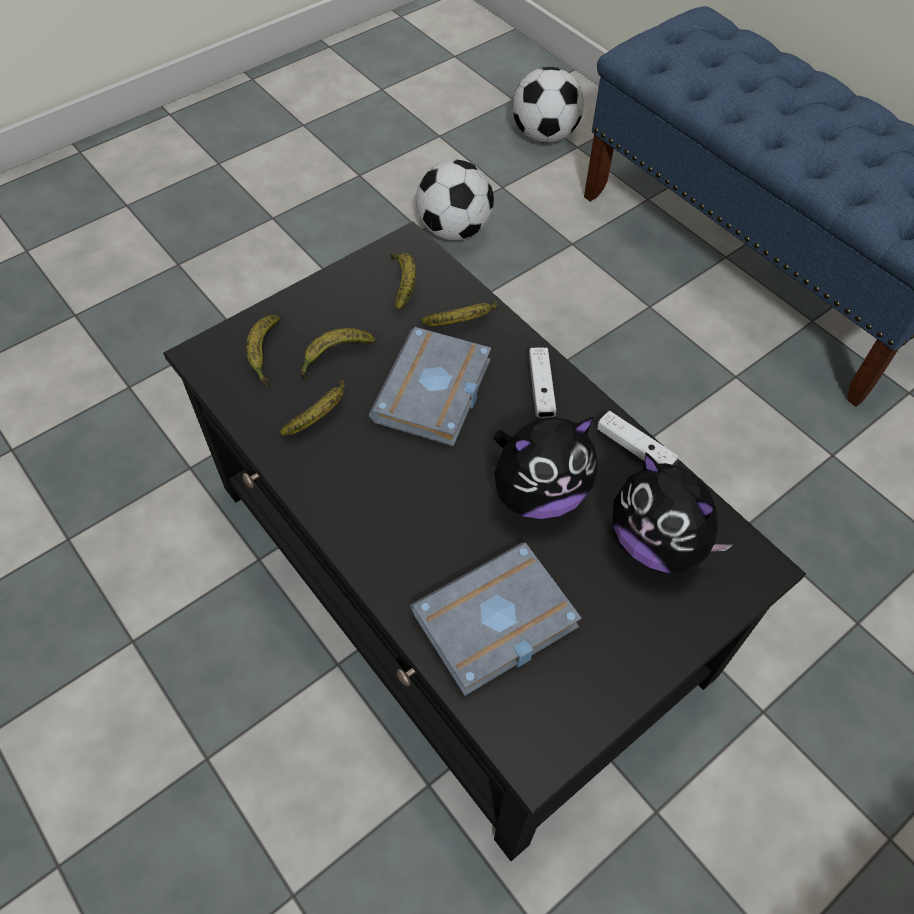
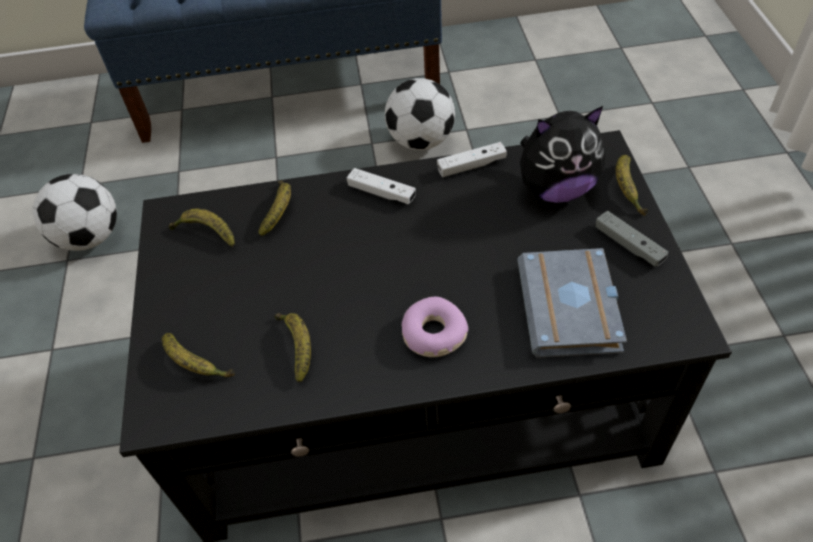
camera: 55 degrees left, 5 degrees down
(334, 356) = (242, 312): banana -> banana (626, 189)
(393, 514) = (433, 334): none -> donut
(435, 395) = (337, 259): grey book -> none
(538, 493) = (474, 235): plush toy -> none
(544, 135) = (57, 135): football -> football (421, 141)
(621, 649) = (628, 245): none -> grey game controller

